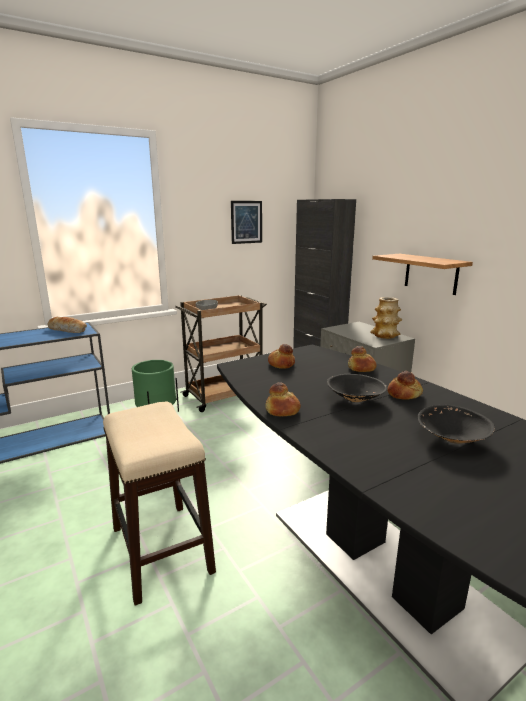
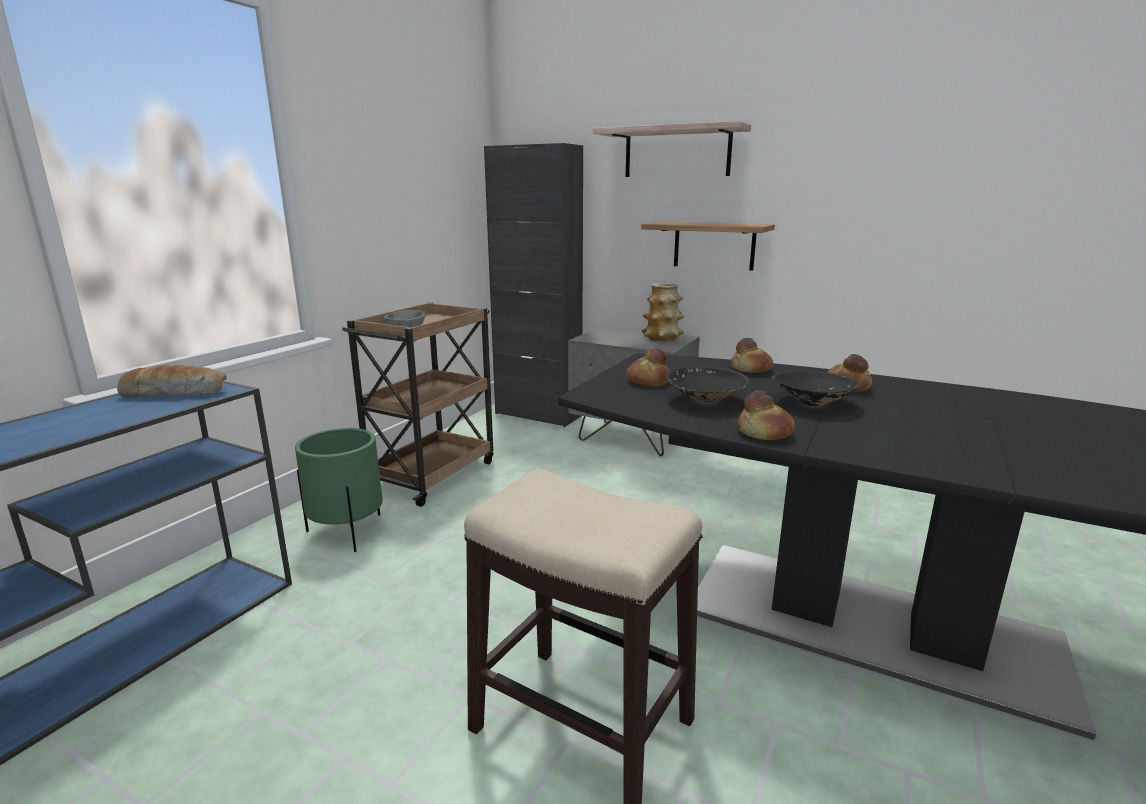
camera: 30 degrees left, 0 degrees up
(246, 222) = (416, 180): picture -> none
(412, 205) = (677, 152): none -> shelf
(451, 439) = (975, 420): black bowl -> black bowl (705, 400)

